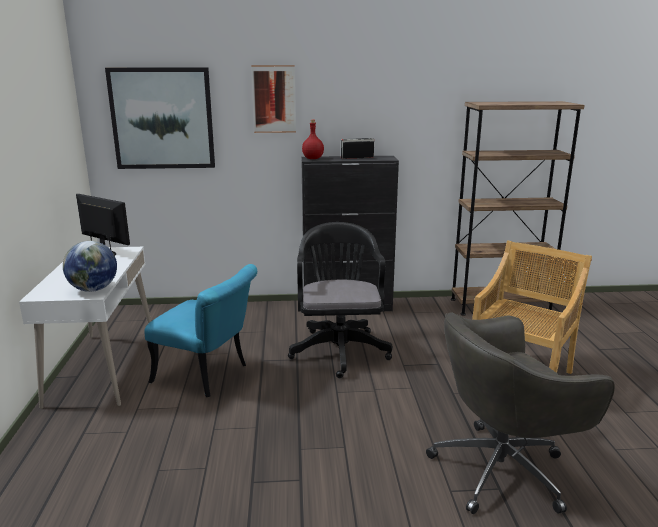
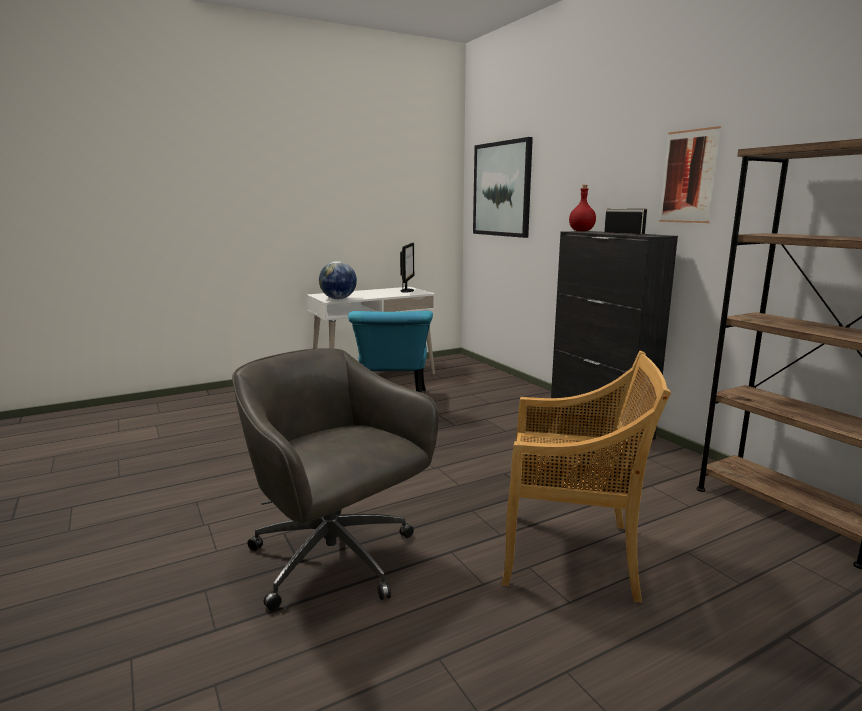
camera: 65 degrees right, 5 degrees down
(274, 99) = (575, 165): picture -> picture (689, 176)
(339, 348) = (498, 437): black office chair -> none

